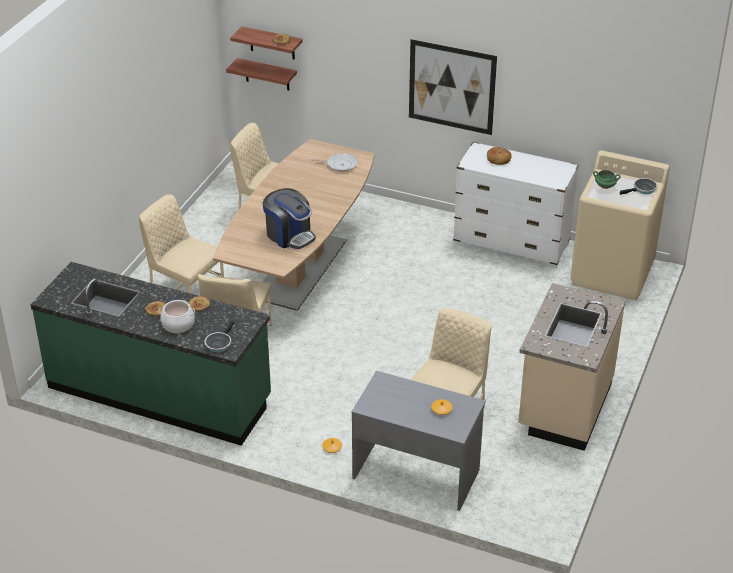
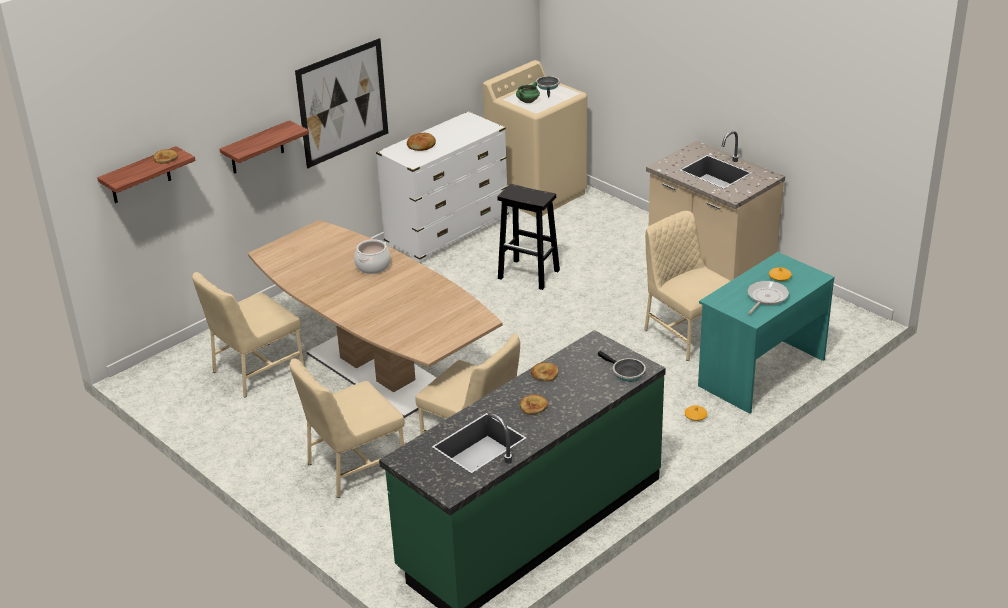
camera: 65 degrees left, 5 degrees down
(178, 324) = (572, 395): cooking pot -> cooking pot (373, 266)
(267, 74) = (140, 223): shelf -> shelf (256, 148)
(289, 235) = (428, 303): coffee machine -> none
(340, 164) = (320, 244): frying pan -> frying pan (766, 297)
(416, 473) = (760, 372): grey desk -> turquoise desk
(478, 305) = (529, 274): none -> black stool

